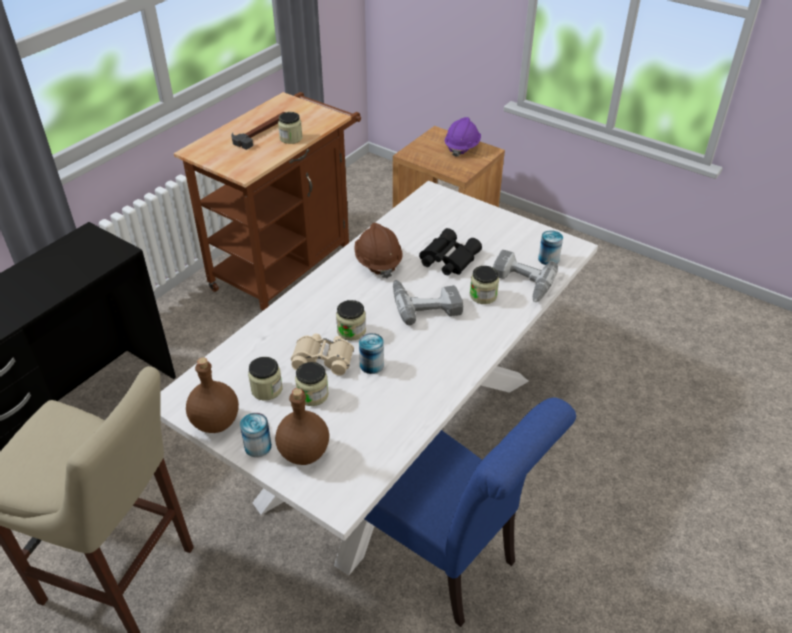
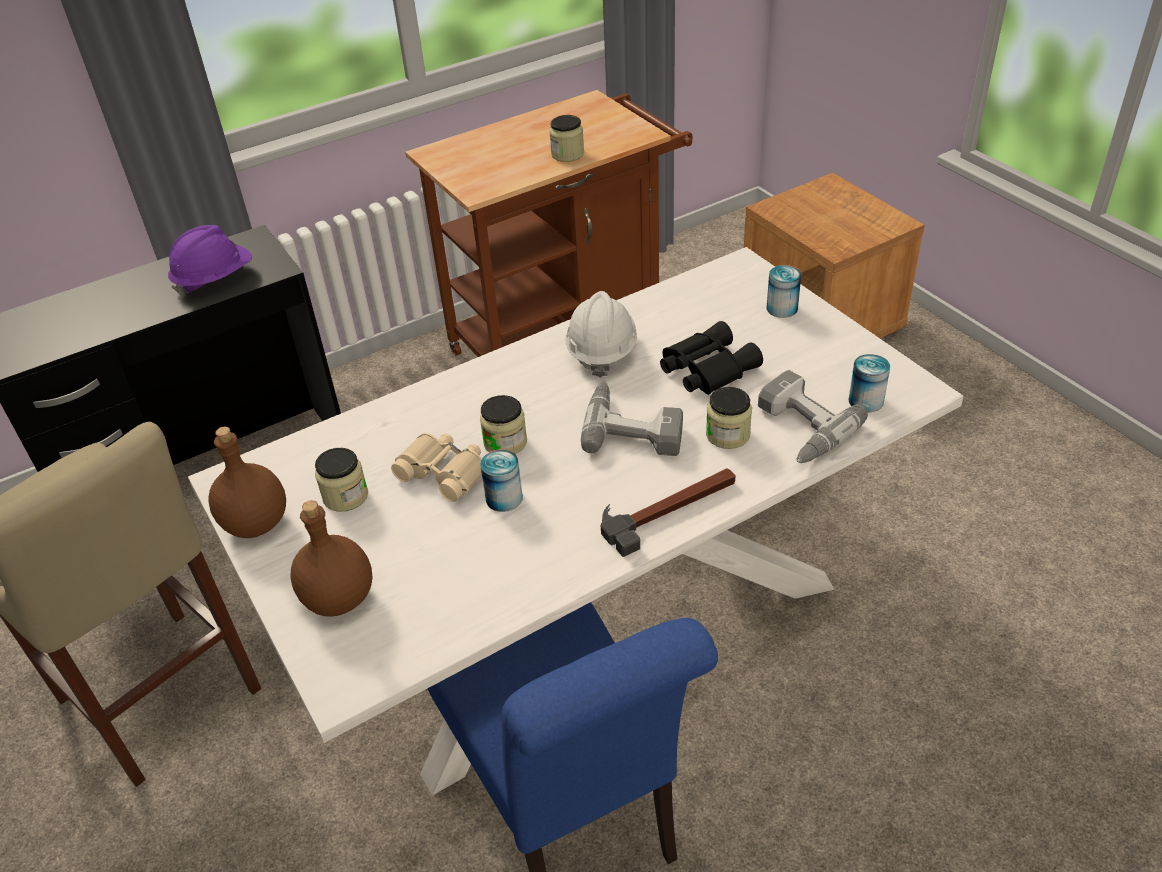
camera: 25 degrees right, 0 degrees up
(258, 446) = (287, 572): can -> can (782, 308)
(261, 131) = (534, 139): hammer -> hammer (669, 509)
(312, 395) = (399, 520): jar -> none
(378, 262) = (601, 351): brown hard hat -> white hard hat
(462, 147) = (858, 210): purple hard hat -> purple hard hat (214, 279)

